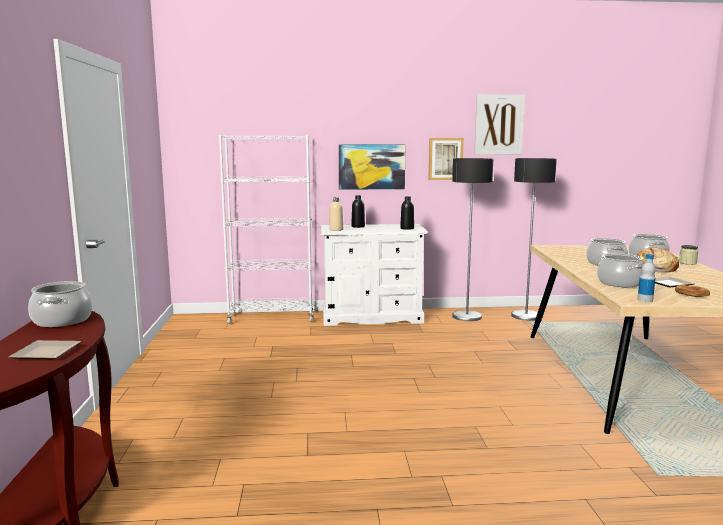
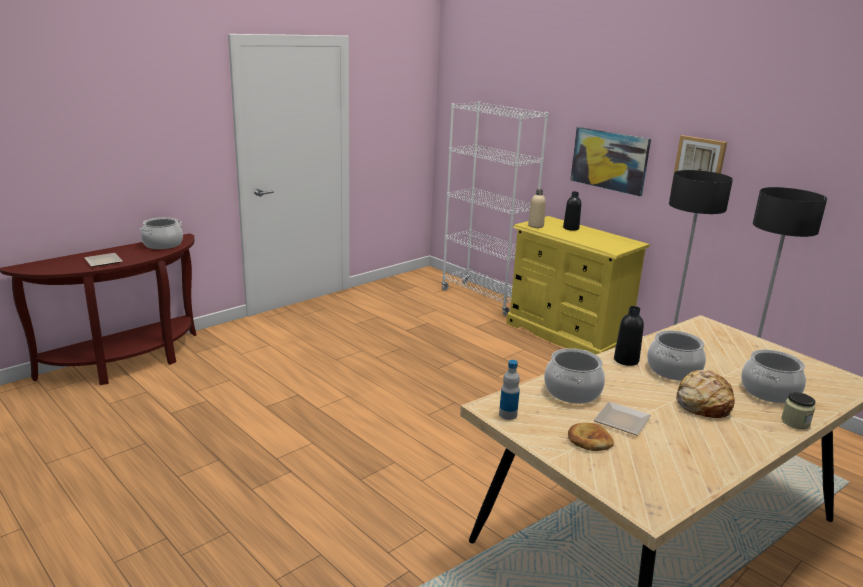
camera: 50 degrees right, 10 degrees up
(372, 317) = (567, 335): white dresser -> yellow dresser
(407, 228) = (607, 246): black bottle -> black bottle (626, 360)
(499, 125) = (784, 131): picture -> none

